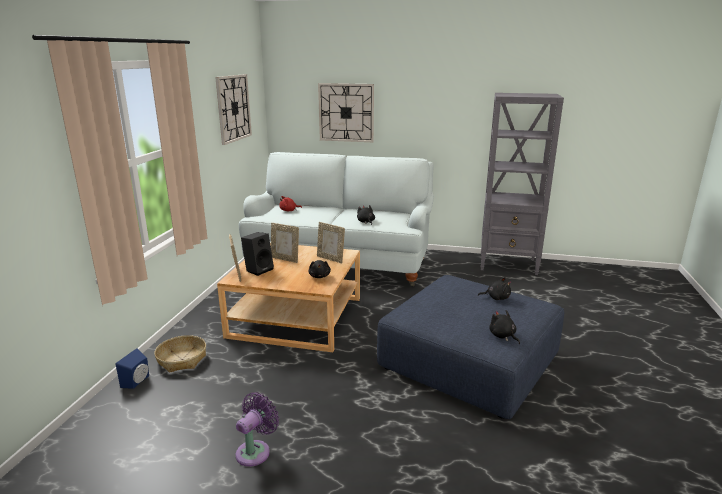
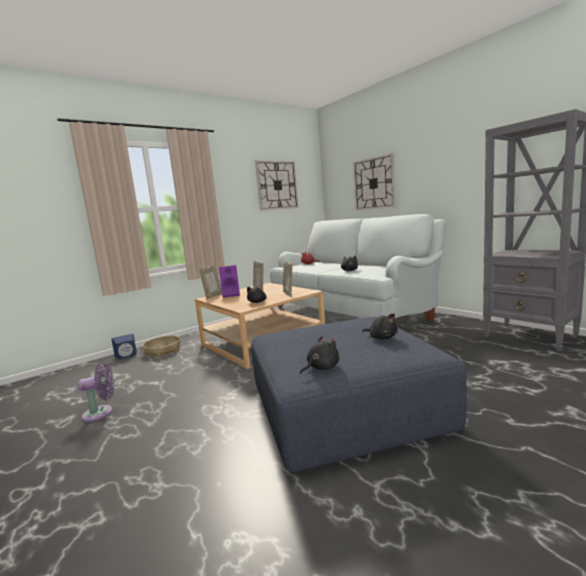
camera: 40 degrees right, 10 degrees down
(259, 269) = (231, 295): black speaker -> purple speaker
(503, 336) = (321, 368): black plush toy -> black plush toy turned 45 degrees clockwise

